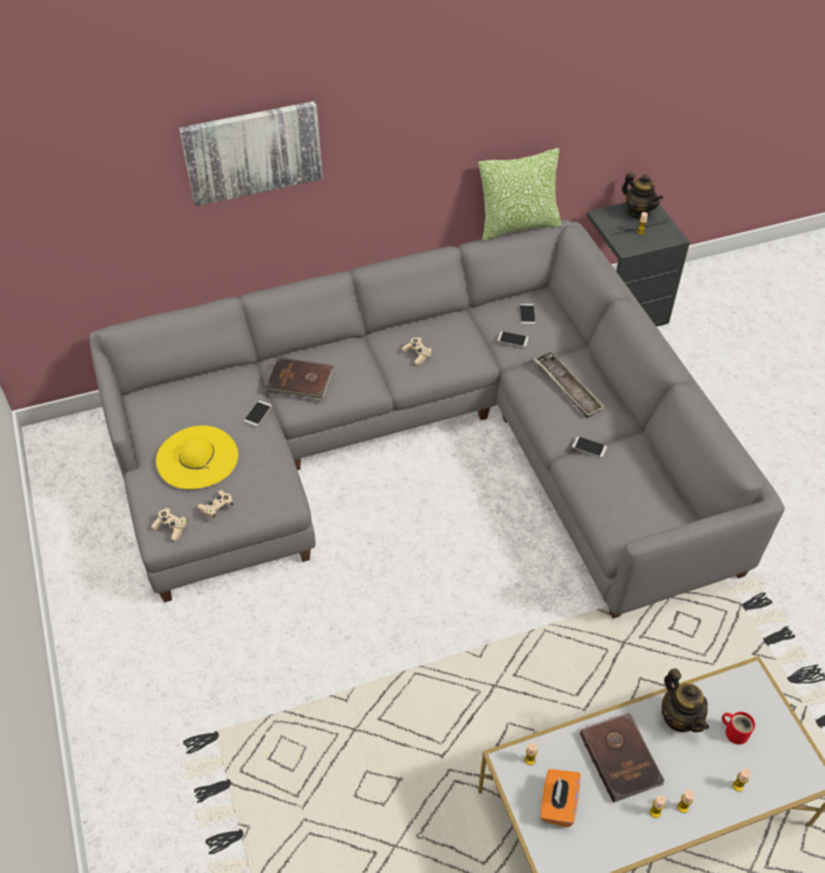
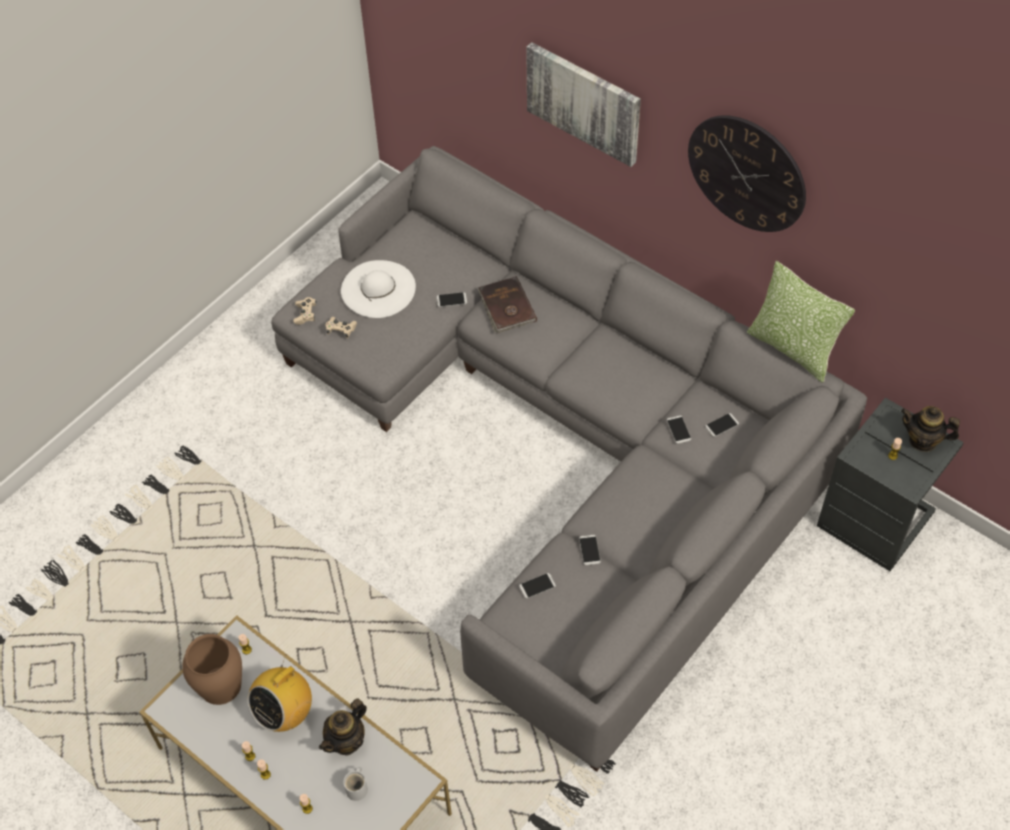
camera: 60 degrees right, 5 degrees up
(197, 457) = (378, 289): yellow hat -> white hat
(417, 355) = (601, 369): beige game controller -> none
(434, 98) = (747, 173): none -> wall clock
(557, 804) = (220, 685): orange tissue box -> brown vase
(567, 387) = (651, 500): tray -> none
(603, 497) = (537, 586): none -> phone
(621, 757) = (285, 712): brown book -> radio
(638, 212) = (923, 440): teapot -> teapot turned 90 degrees clockwise
(735, 731) = (358, 788): red mug -> white mug

